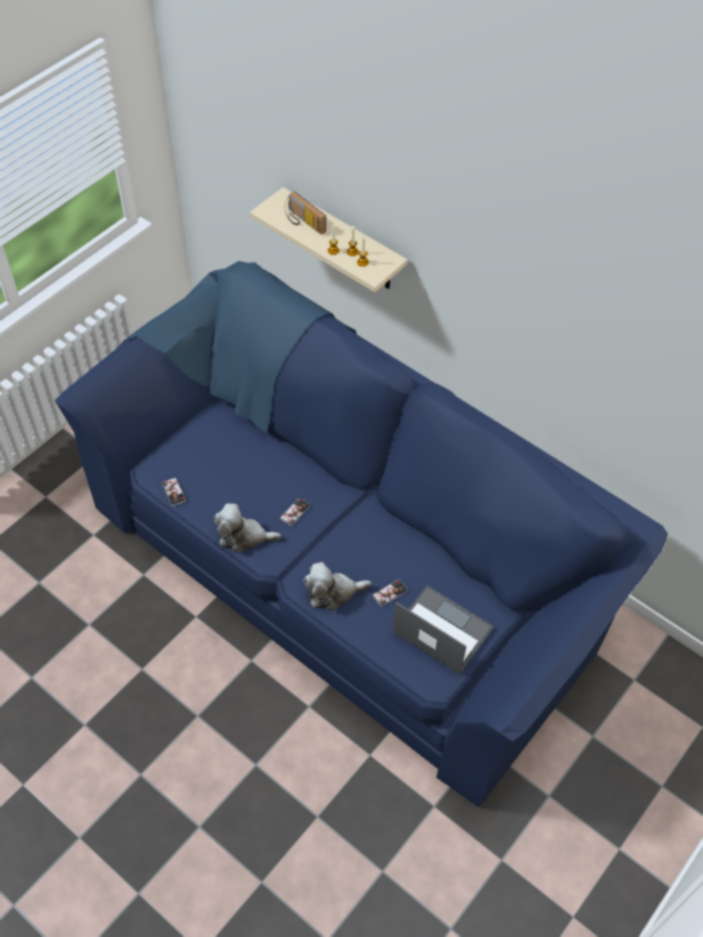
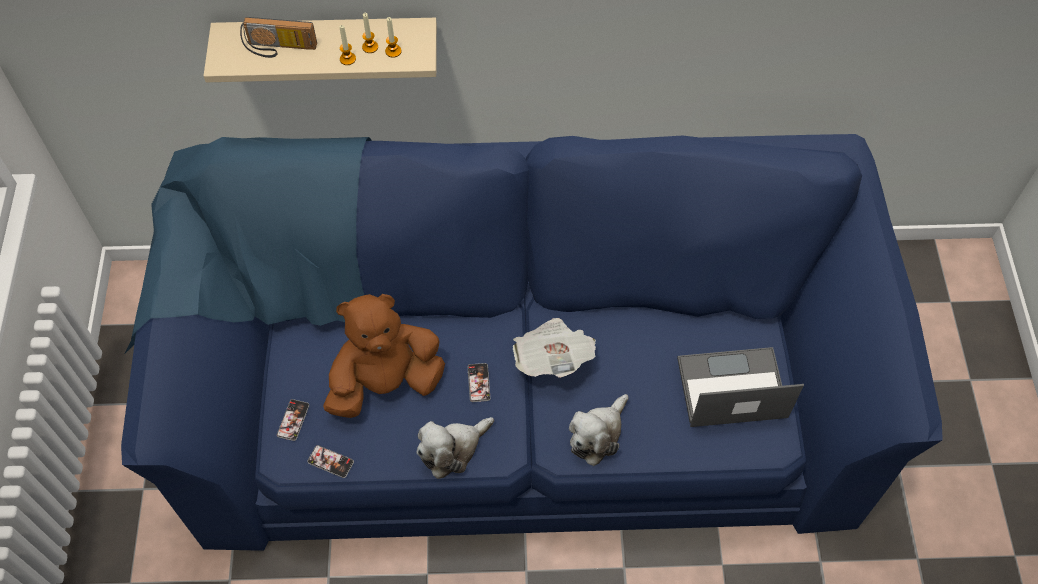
camera: 40 degrees left, 5 degrees up
(245, 474) = (385, 382): none -> brown plush toy
(352, 531) = (552, 358): none -> newspaper
(390, 593) = (648, 391): phone -> phone (293, 420)

